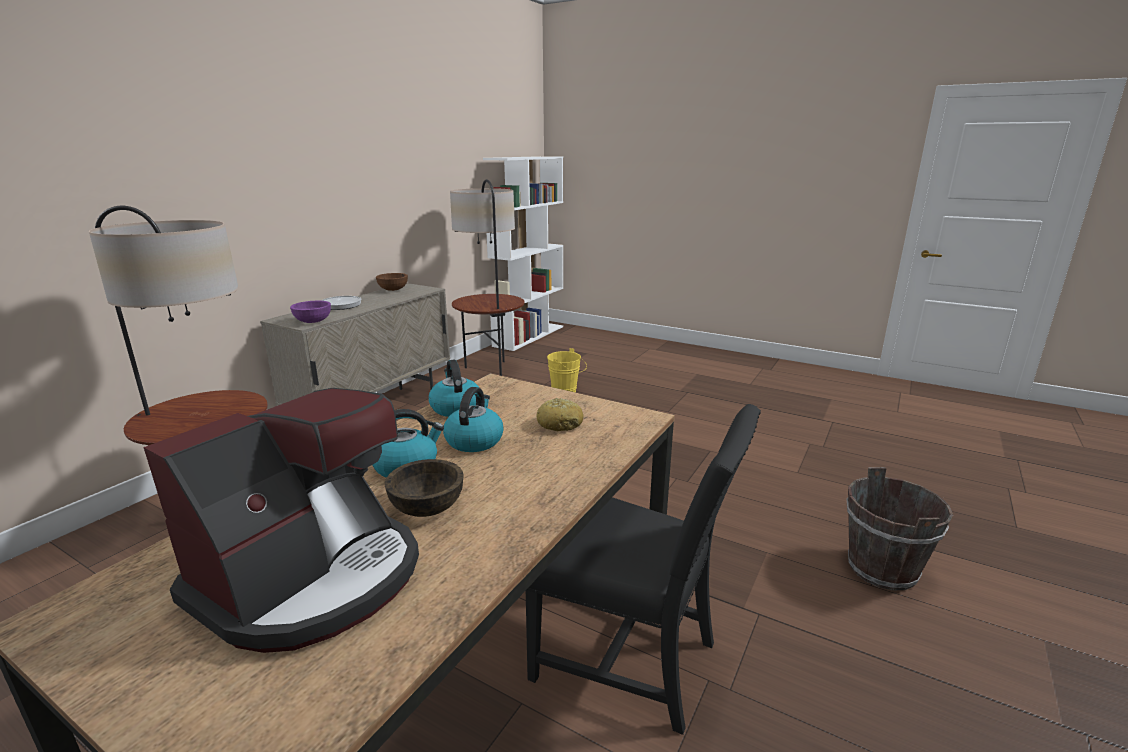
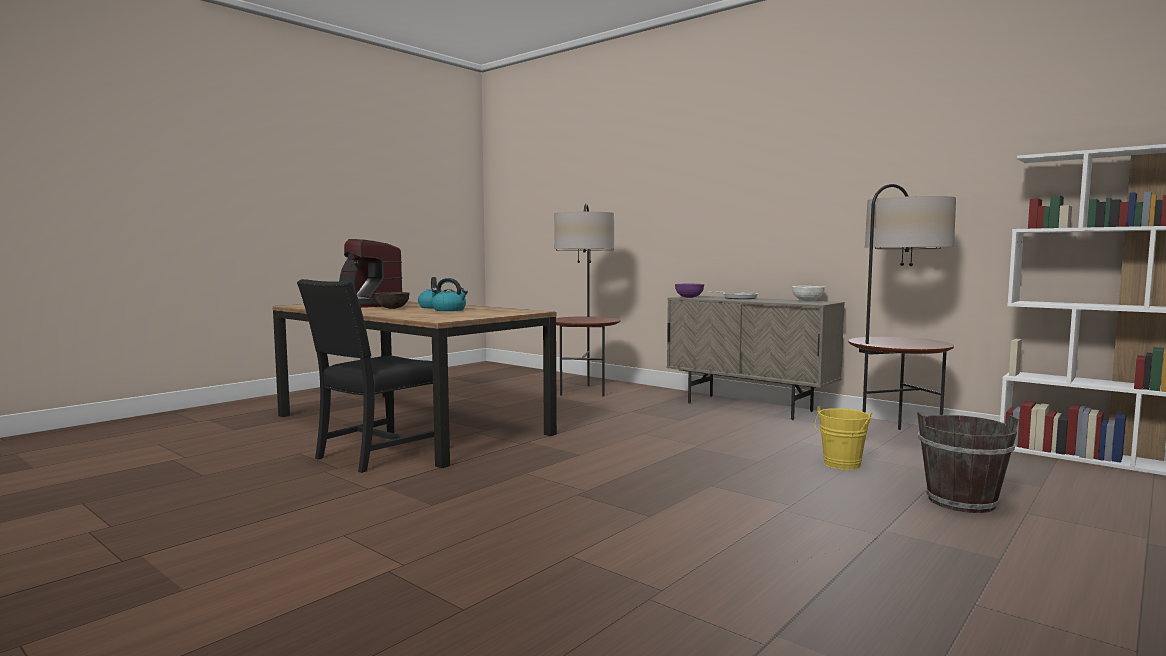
camera: 100 degrees right, 15 degrees down
(393, 290) = (807, 300): brown bowl -> white bowl
(455, 408) = (498, 309): kettle -> none
(560, 424) = (452, 314): bread -> none
(881, 569) = (355, 546): brown bucket -> brown bucket (961, 501)

